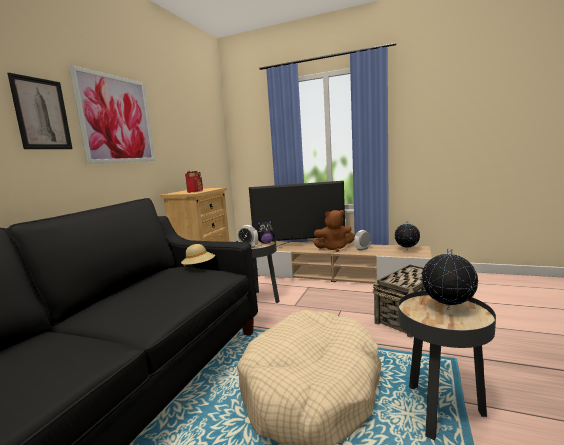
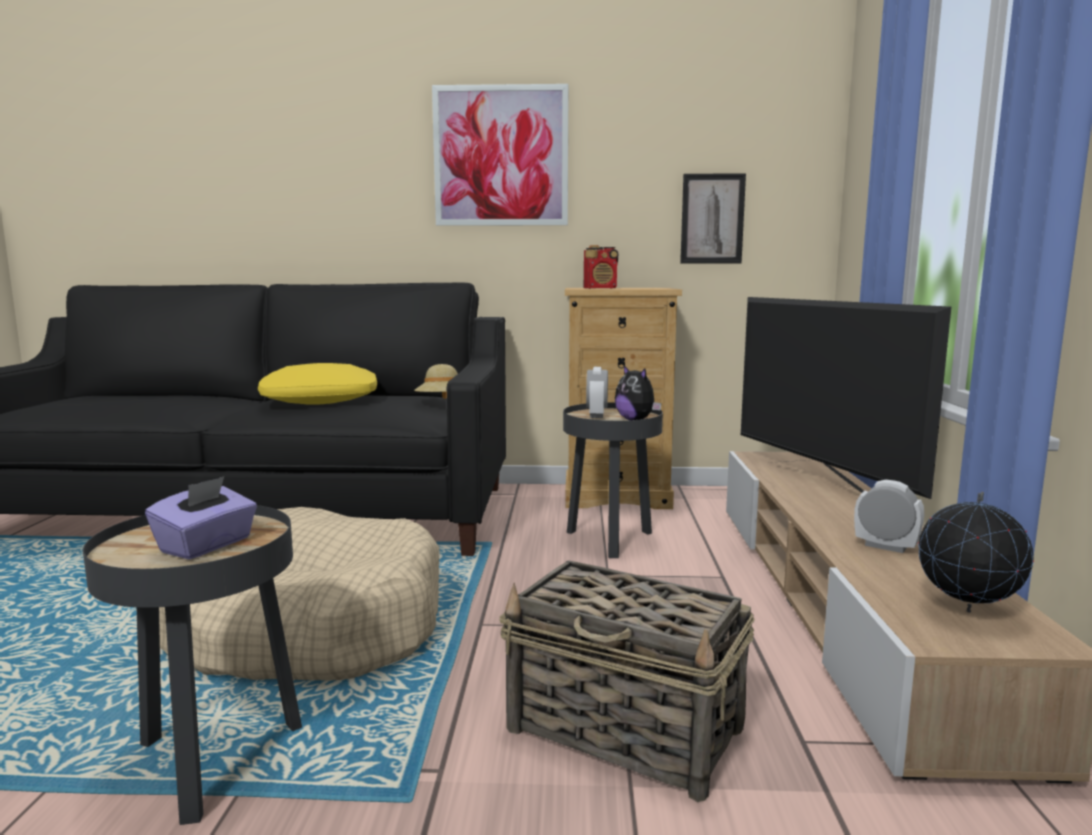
camera: 70 degrees right, 0 degrees up
(42, 114) = (385, 159): picture -> picture (712, 219)
(142, 294) = (320, 399): none -> yellow pillow
(334, 248) = (844, 515): brown plush toy -> none
(447, 309) = (207, 545): globe -> purple tissue box

